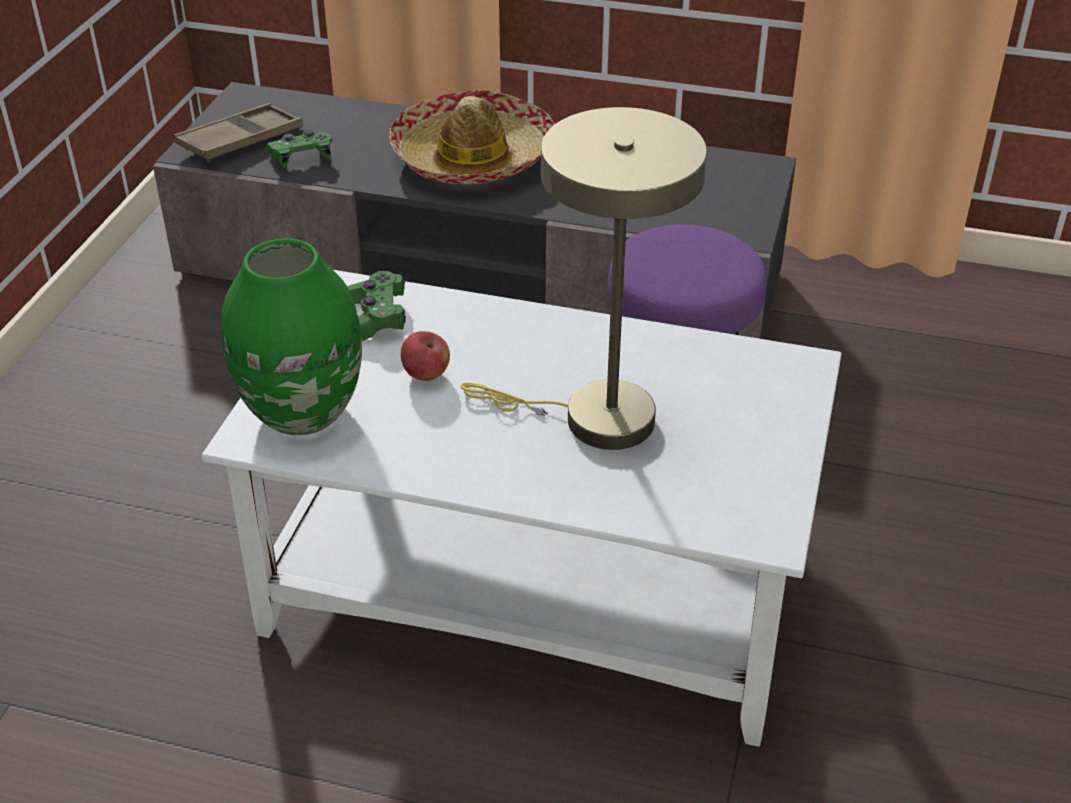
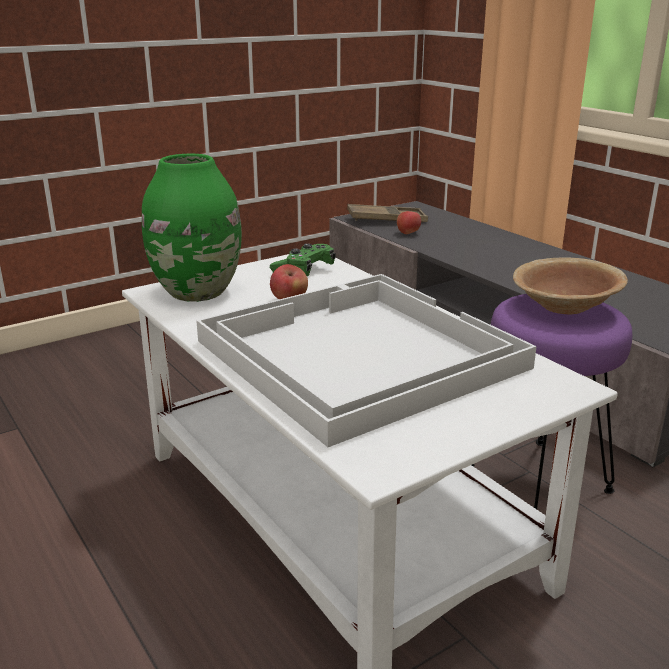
camera: 40 degrees right, 15 degrees down
(302, 158) = (408, 233): green game controller -> apple
(473, 157) = (511, 256): hat -> none
(593, 418) = (356, 354): beige table lamp -> white tray
(683, 251) = (564, 306): none -> brown bowl

